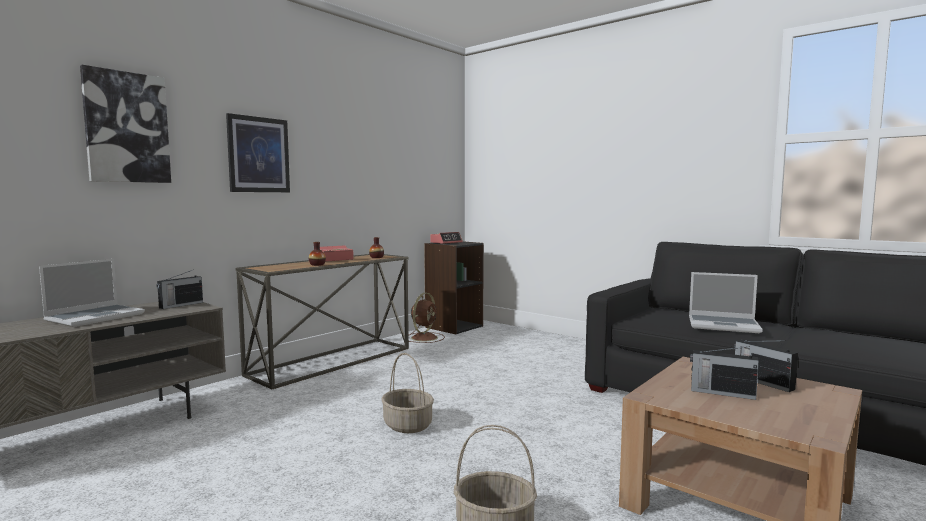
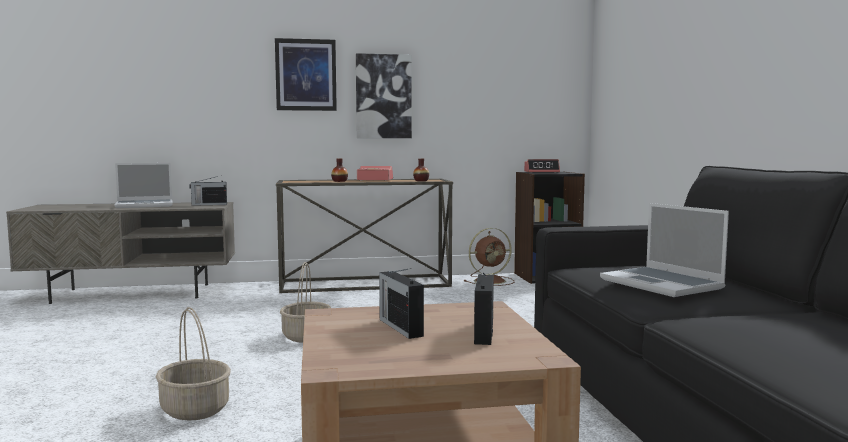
camera: 40 degrees right, 0 degrees up
(127, 127) = (191, 58): picture -> picture (383, 96)

